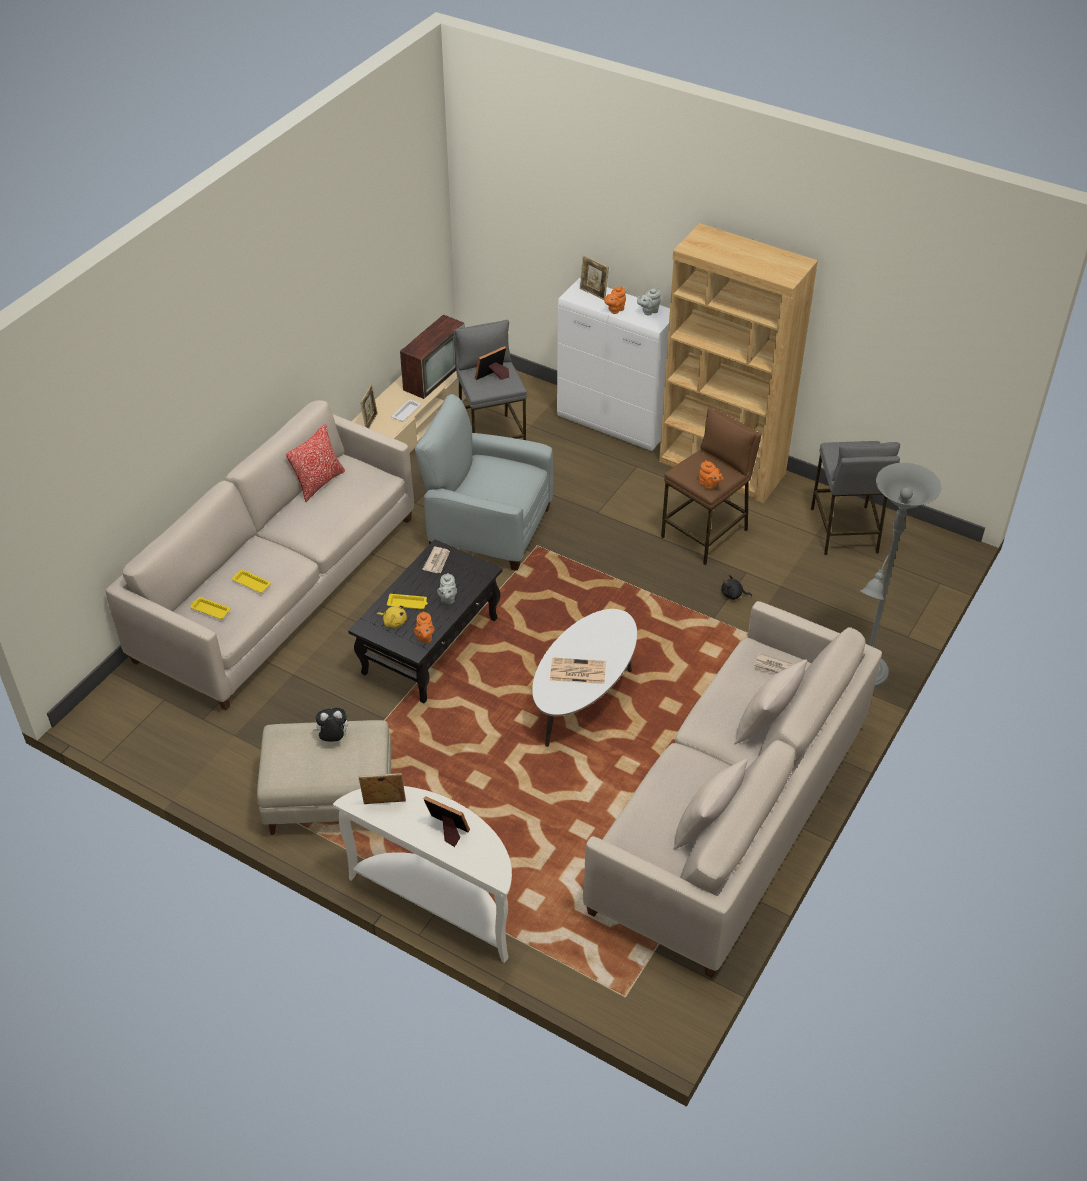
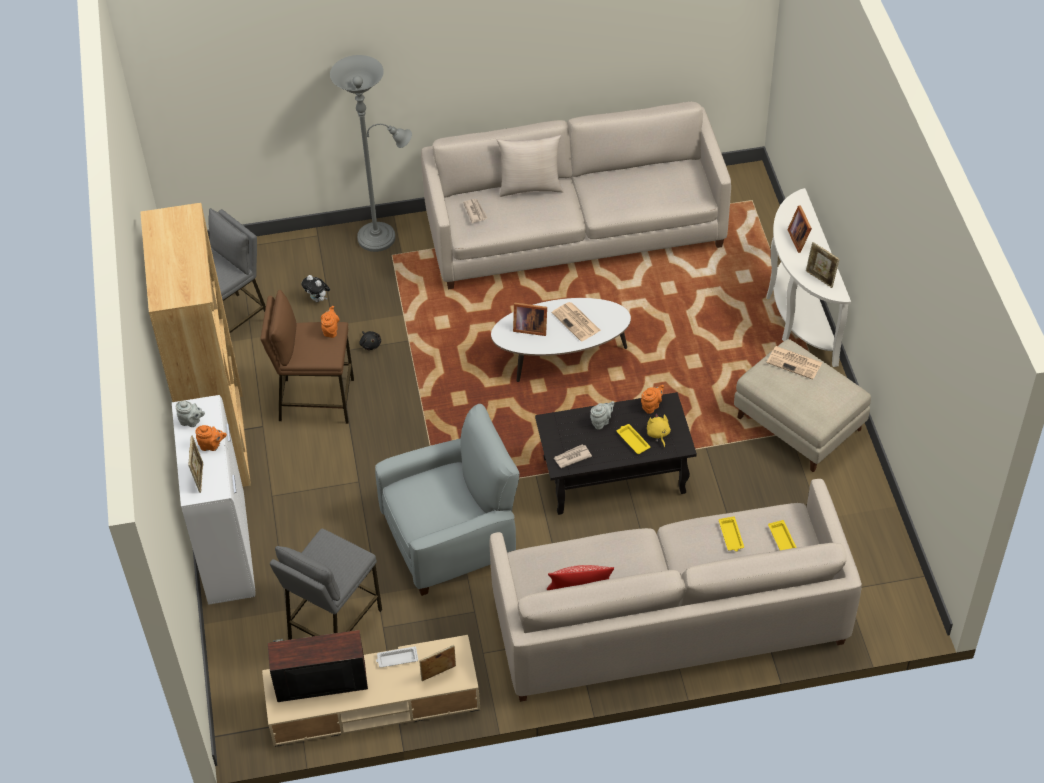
camera: 130 degrees left, 5 degrees up
(333, 738) = (788, 387): plush toy -> plush toy (318, 299)
(349, 764) = (795, 363): none -> newspaper
(487, 527) = (452, 538): grey armchair -> grey armchair turned 90 degrees counterclockwise
(493, 376) = (327, 560): picture frame -> picture frame (529, 327)
(706, 827) = (640, 168): beige pillow -> none

